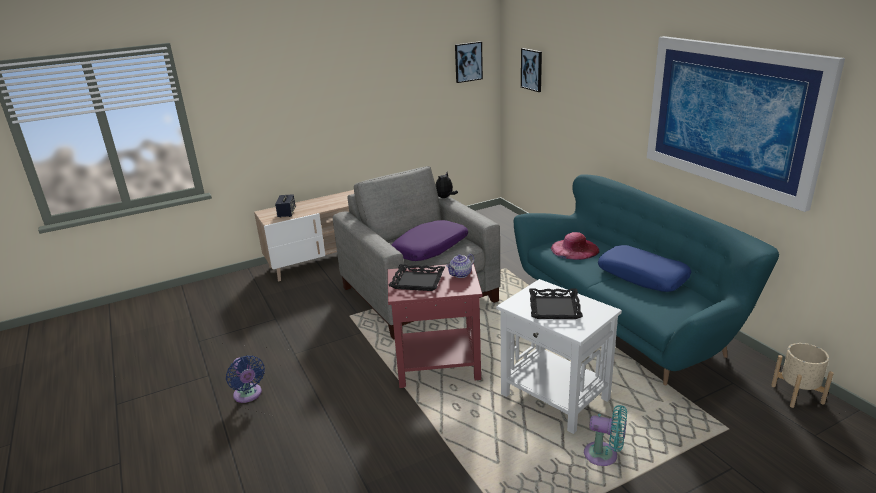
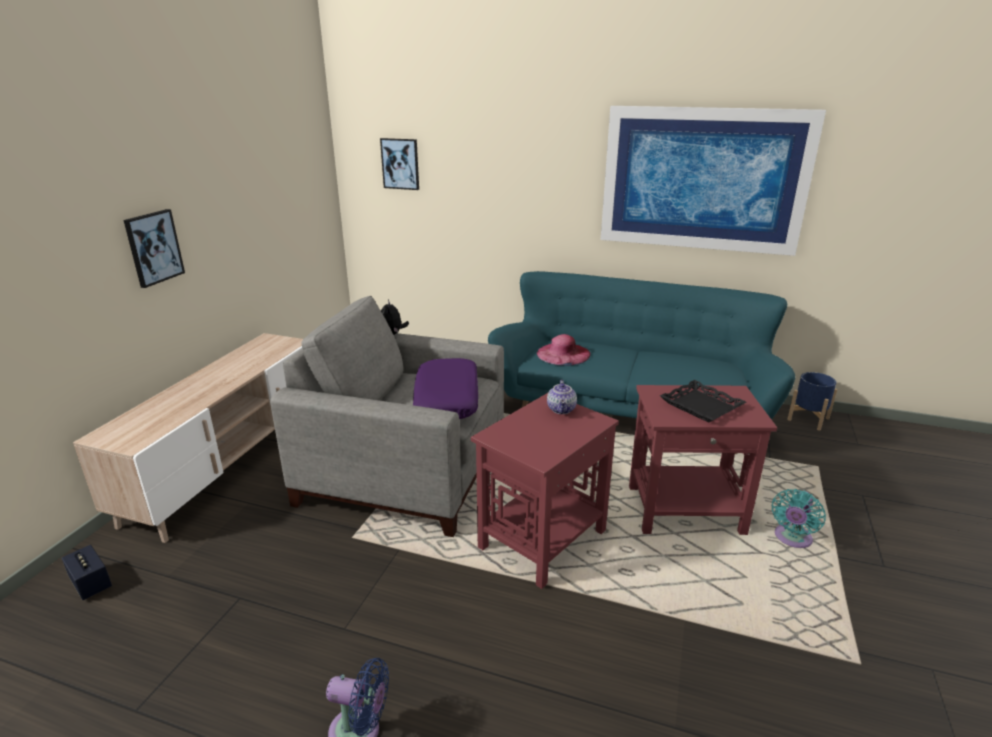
camera: 45 degrees left, 0 degrees up
(286, 213) = (148, 425): speaker -> speaker (91, 584)
(417, 281) = (532, 435): black tray -> none
(468, 62) = (308, 160): picture -> picture (153, 247)
(554, 397) = (685, 510): white side table -> red side table
(604, 455) = (791, 539): turquoise fan -> turquoise fan turned 150 degrees clockwise
(642, 276) = (653, 359): blue pillow -> none
(797, 394) = (808, 419): beige planter -> blue planter

